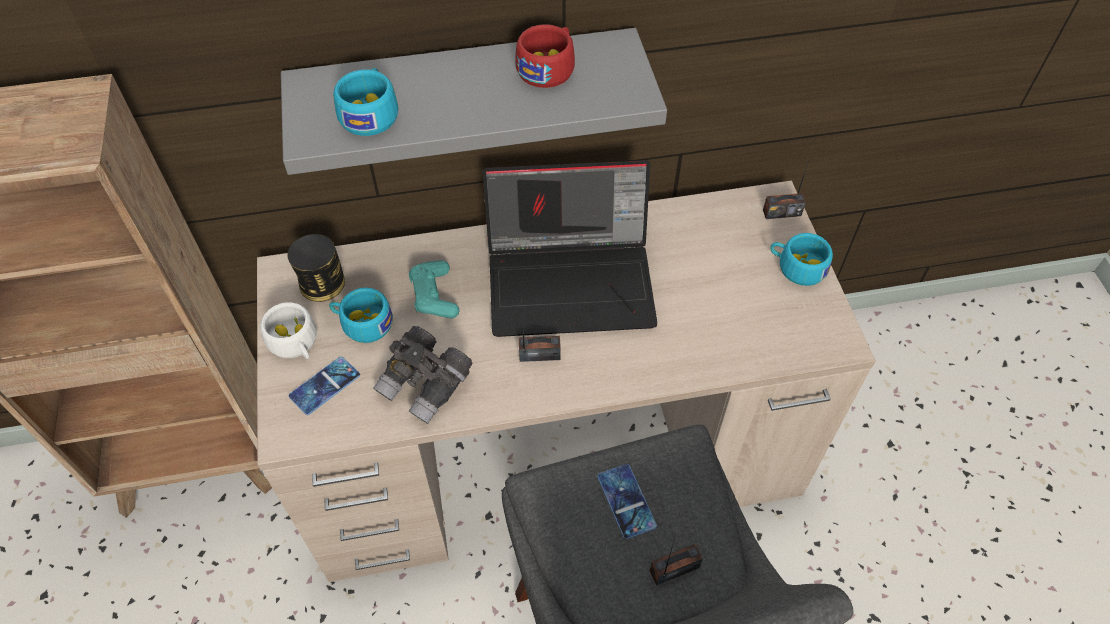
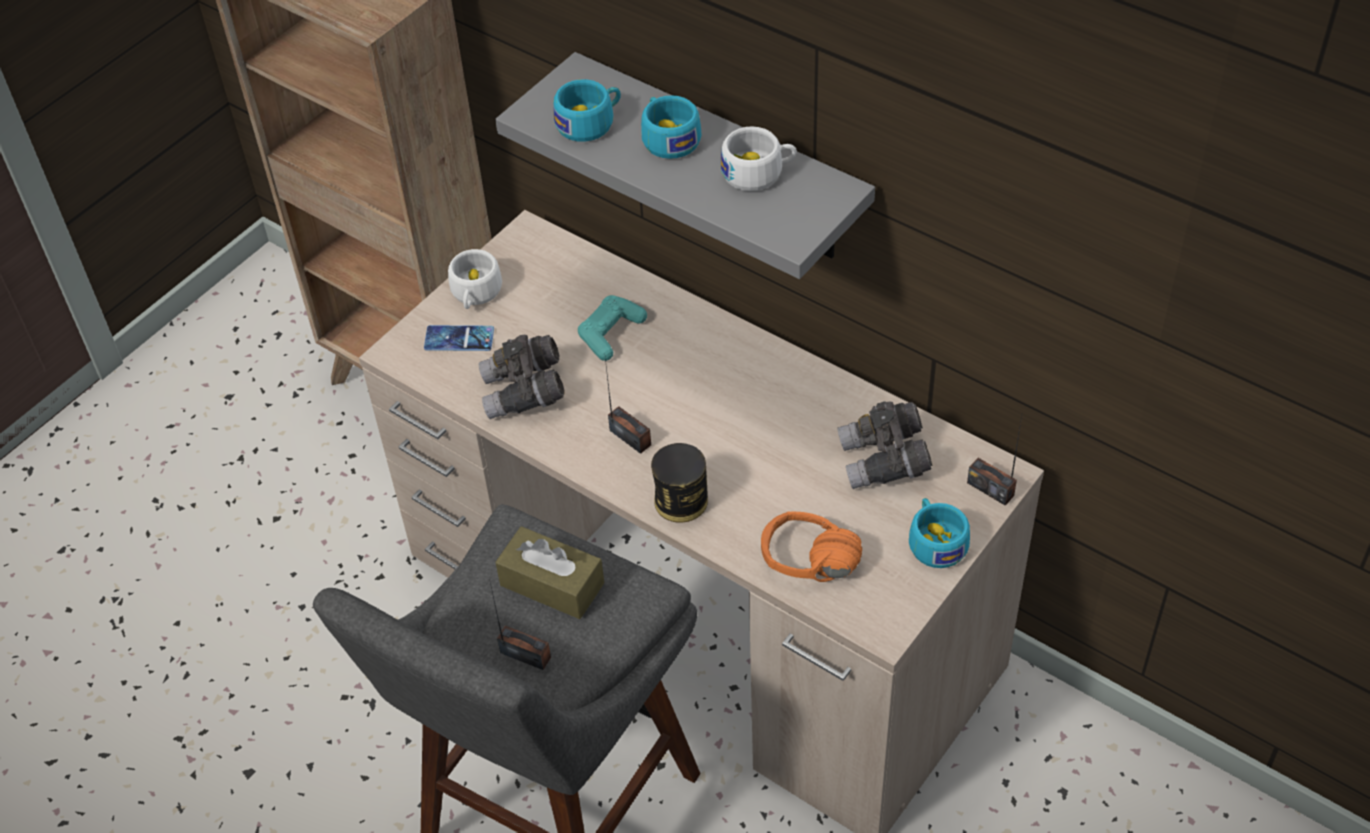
camera: 50 degrees right, 5 degrees down
(322, 283) = (544, 263): can -> can (681, 501)
(362, 323) = (536, 314): turquoise cup -> turquoise cup (668, 138)
(549, 67) = (759, 172): red cup -> white cup
(572, 280) = (730, 403): laptop -> none
(626, 501) = (552, 584): phone -> brown tissue box
(708, 243) = (884, 462): none -> grey binoculars
(757, 347) = (806, 572): none -> orange headphones

